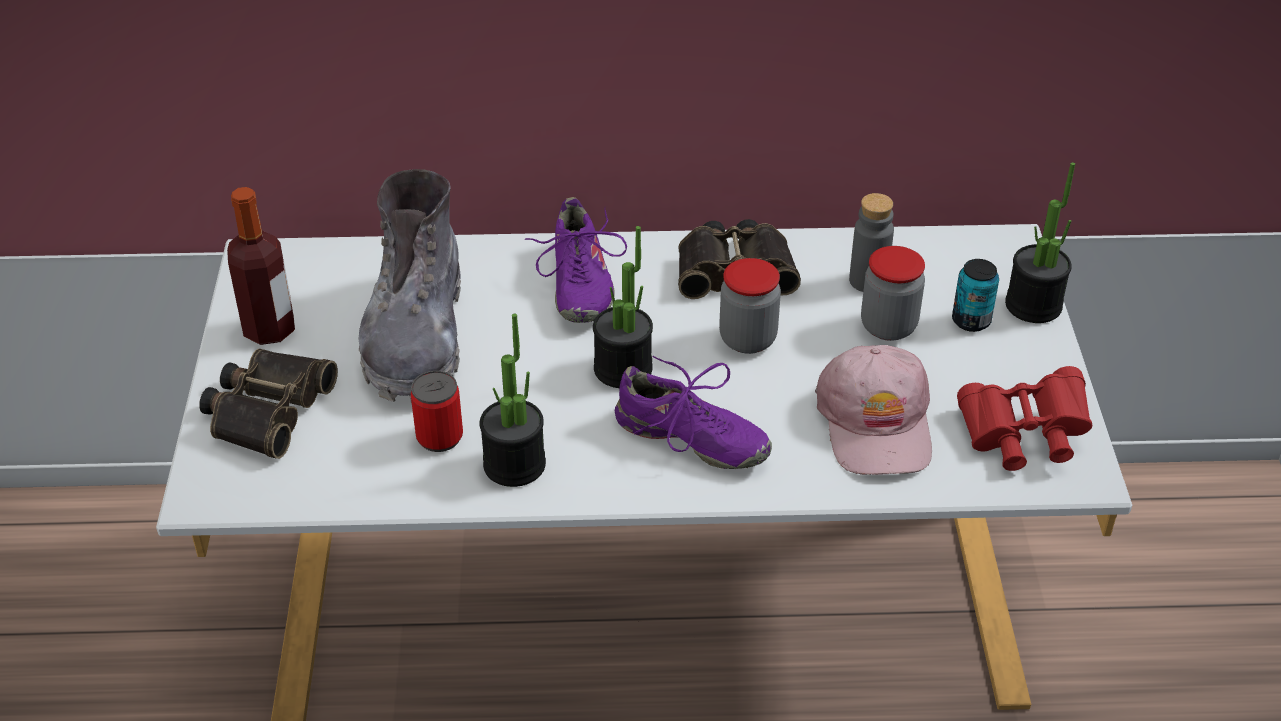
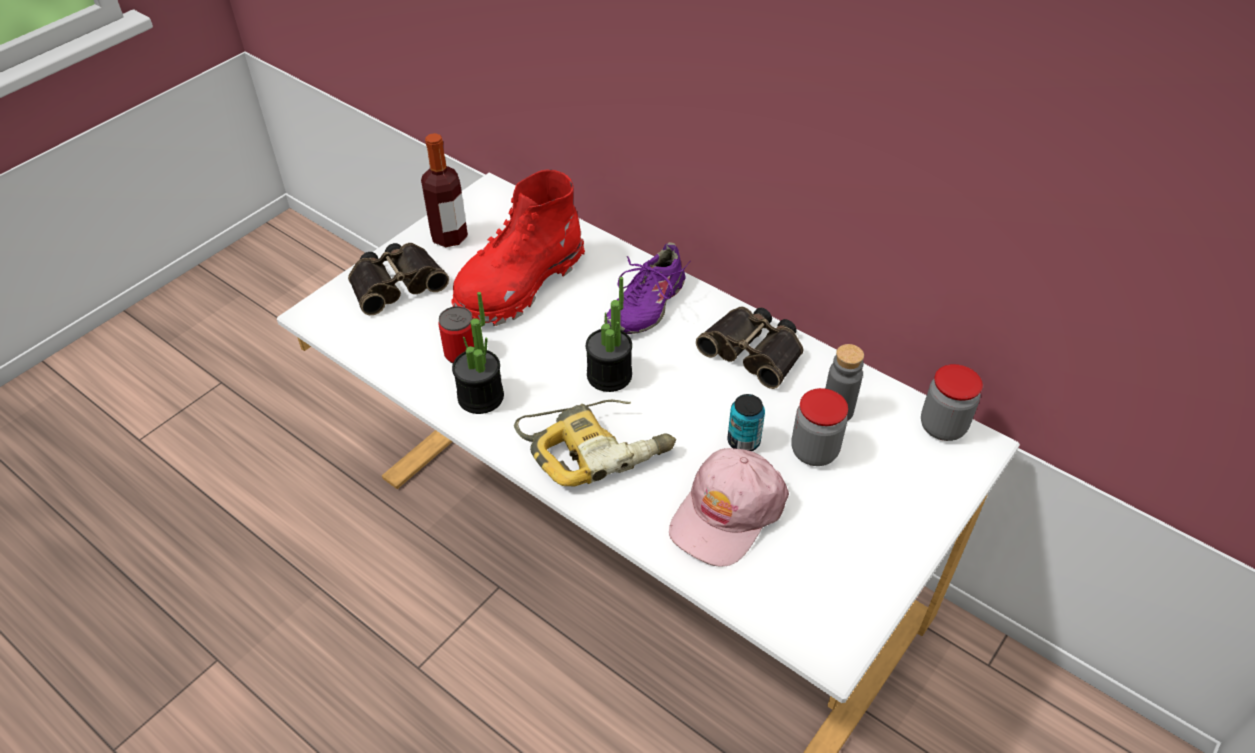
camera: 40 degrees right, 5 degrees up
(416, 336) = (518, 285): grey boot -> red boot
(691, 440) = (596, 447): purple shoe -> power drill
(747, 339) = (708, 403): jar -> jar (942, 427)
(971, 321) = (880, 483): can -> can (743, 441)
(1022, 437) = (819, 592): red binoculars -> none
(1033, 305) = (942, 501): potted plant -> none

